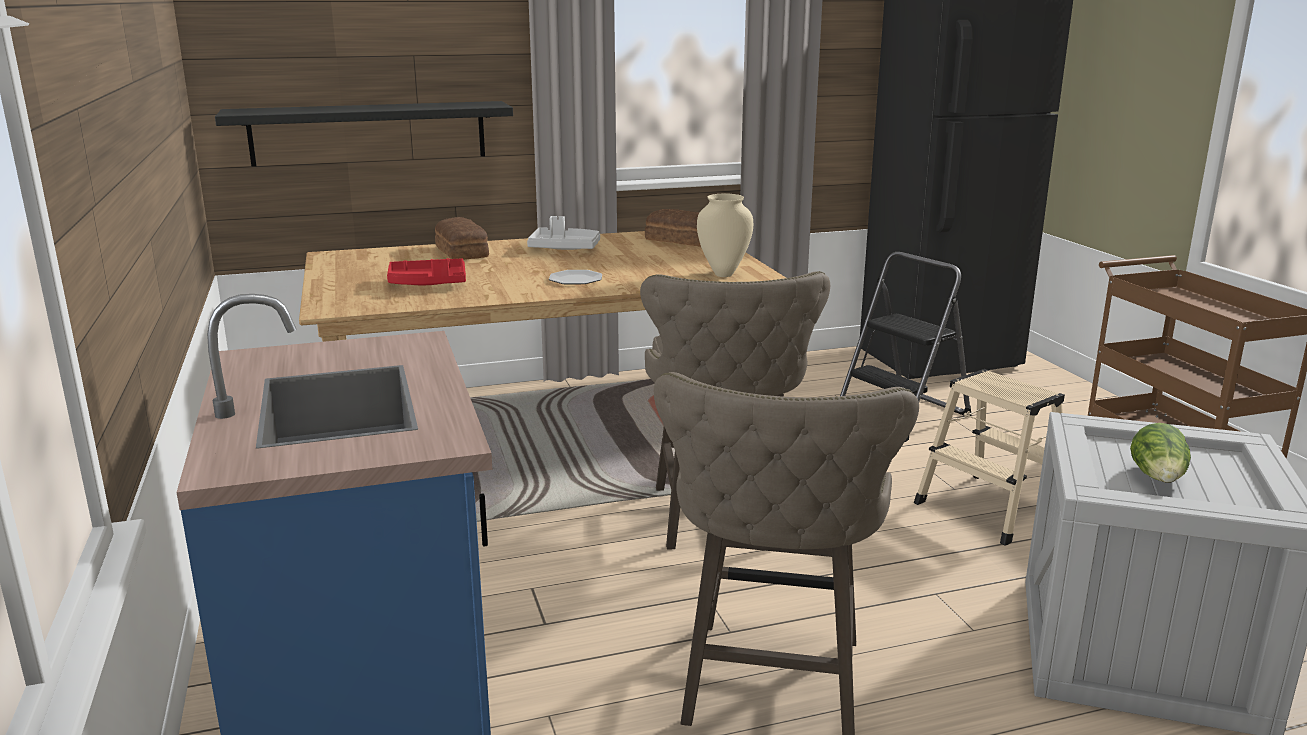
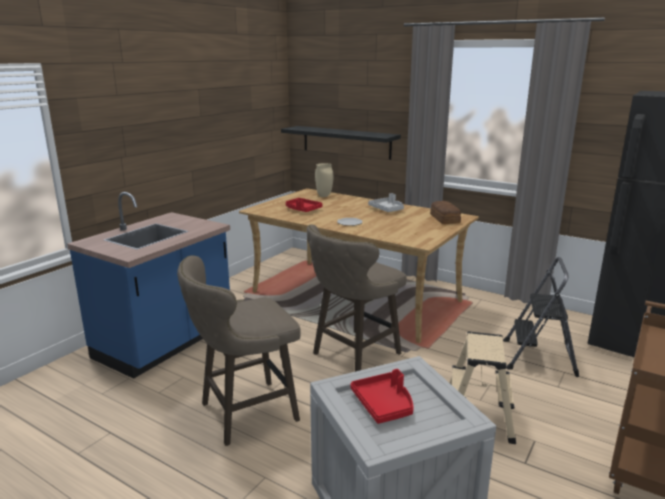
camera: 50 degrees right, 0 degrees up
(462, 251) = (349, 201): bread -> none
(724, 274) = (410, 238): beige vase -> beige vase (324, 196)
(1158, 478) = (384, 404): lettuce -> red tray

